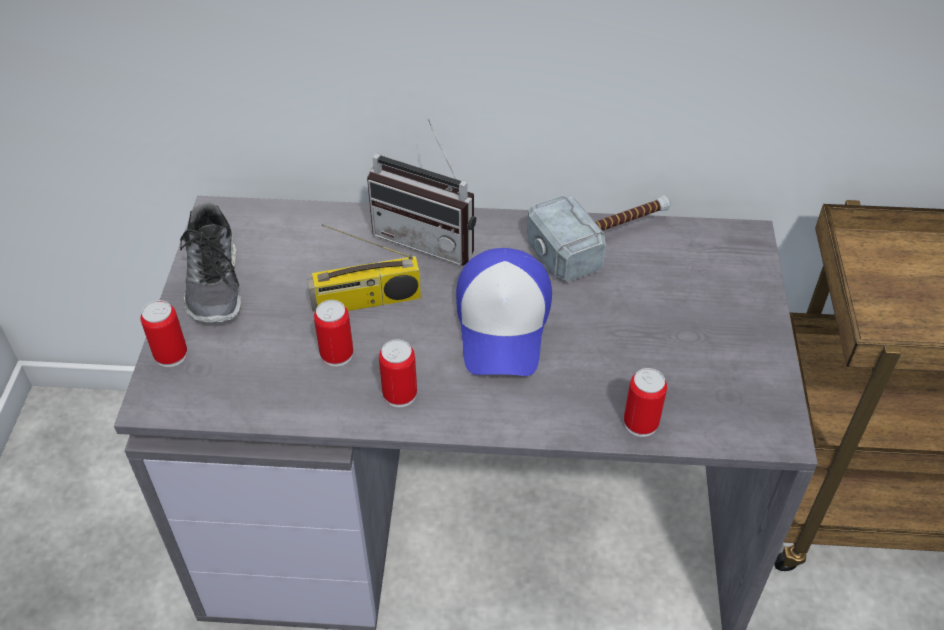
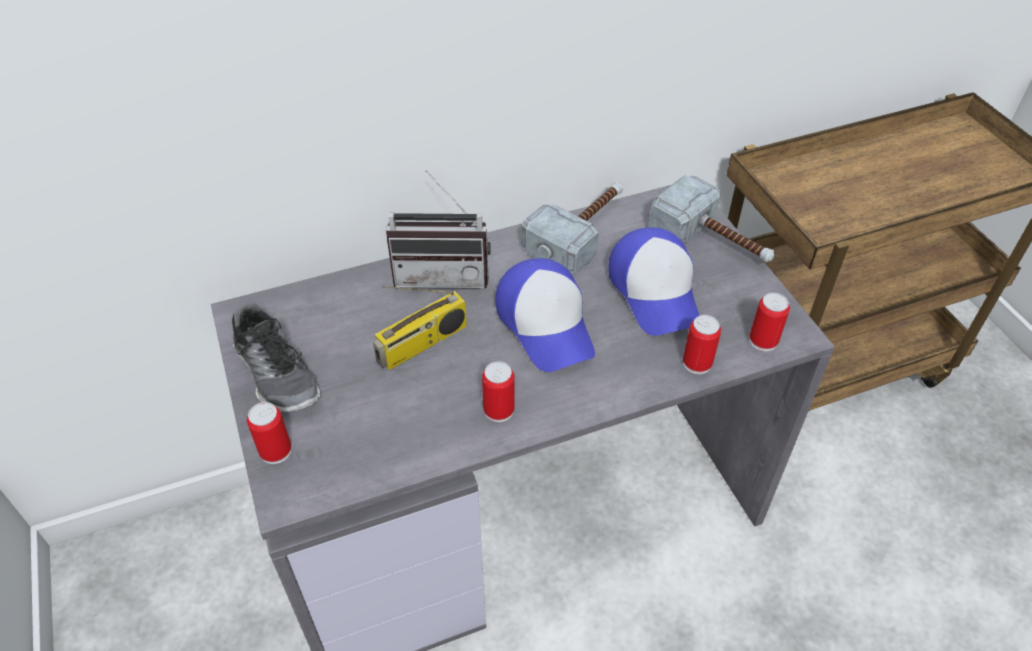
camera: 25 degrees left, 0 degrees up
(337, 354) = (425, 397): can -> can (763, 341)
(644, 330) = (655, 291): none -> cap
(747, 297) = (713, 241): none -> hammer

